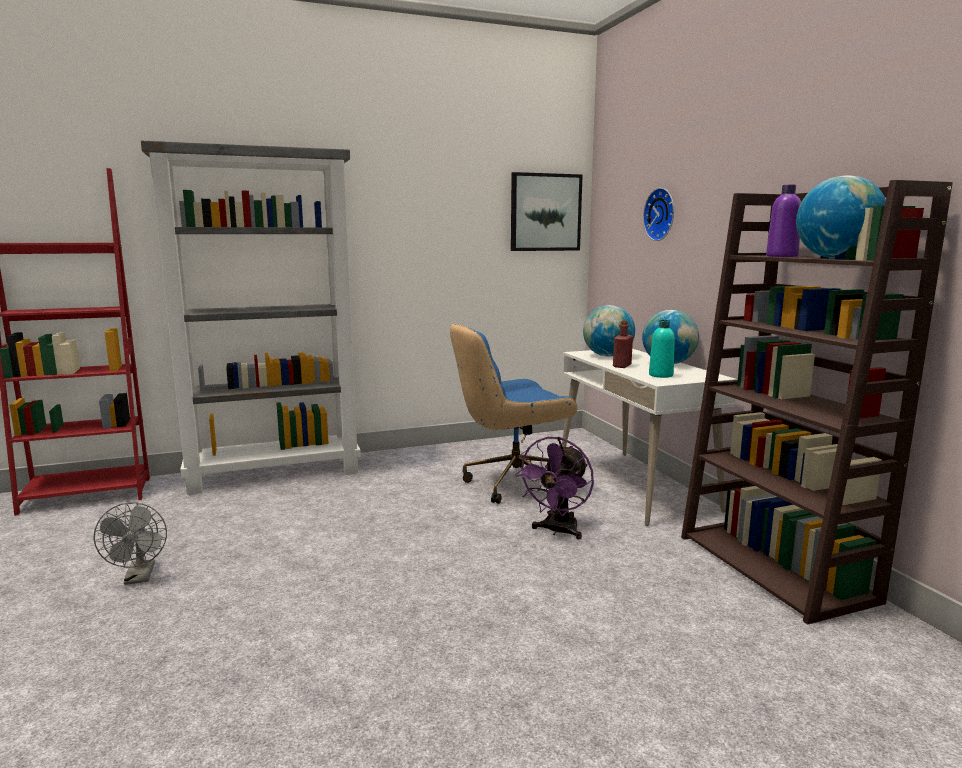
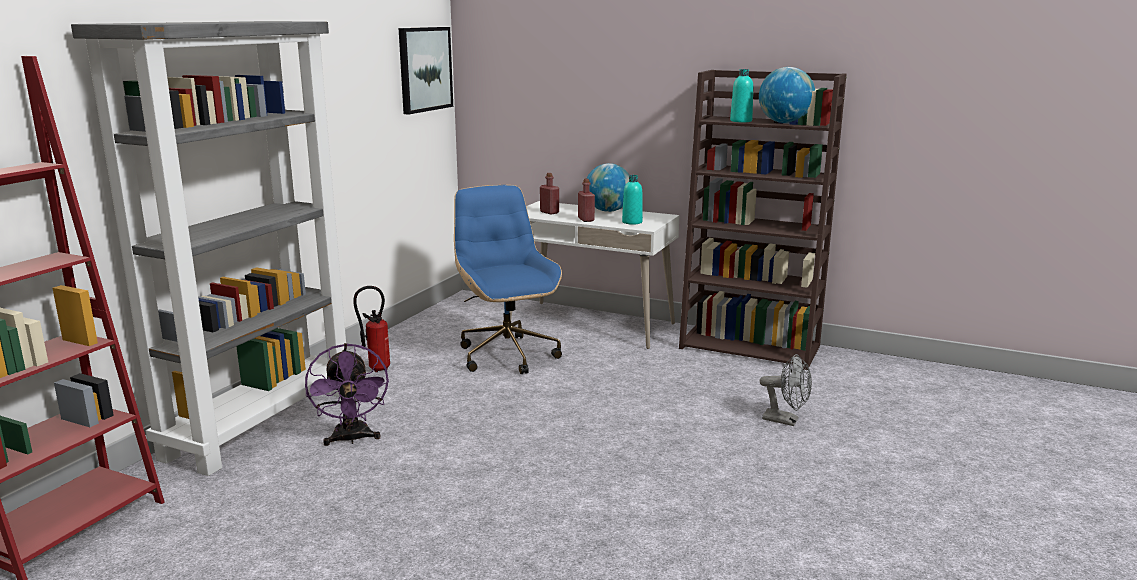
camera: 45 degrees left, 5 degrees up
(139, 578) = (361, 544): grey fan -> grey fan (786, 420)
(403, 464) = (375, 369): none -> fire extinguisher
(512, 485) = (506, 354): blue office chair -> blue office chair turned 135 degrees clockwise
(557, 531) = (604, 373): purple fan -> purple fan (352, 439)
(607, 356) = (549, 212): globe -> red bottle
(661, 214) = (569, 75): wall clock -> none
(781, 256) = (741, 121): purple bottle -> turquoise bottle

